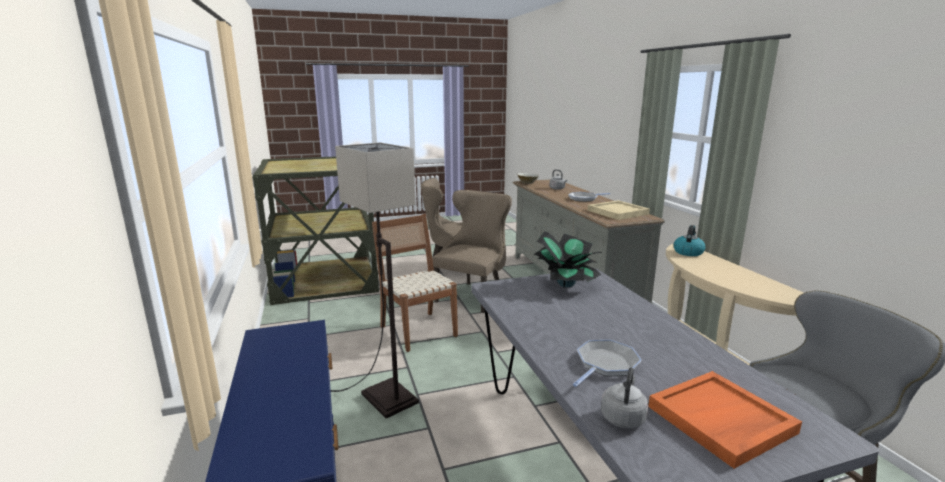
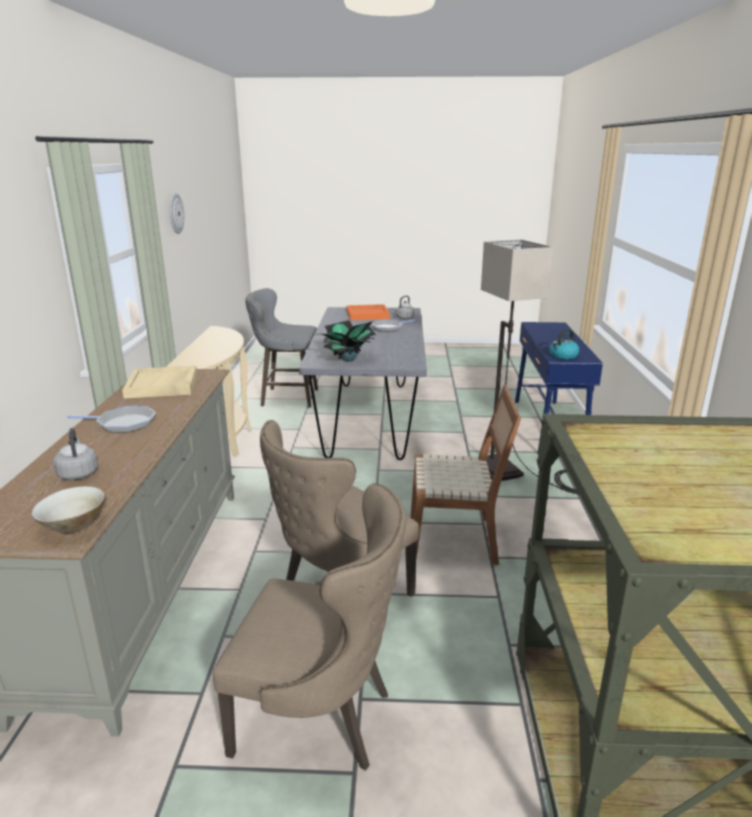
camera: 160 degrees left, 5 degrees up
(417, 330) = (457, 540): chair -> chair turned 75 degrees counterclockwise
(688, 252) = (188, 363): kettle -> kettle (563, 356)
(891, 134) = (175, 213): none -> wall clock

